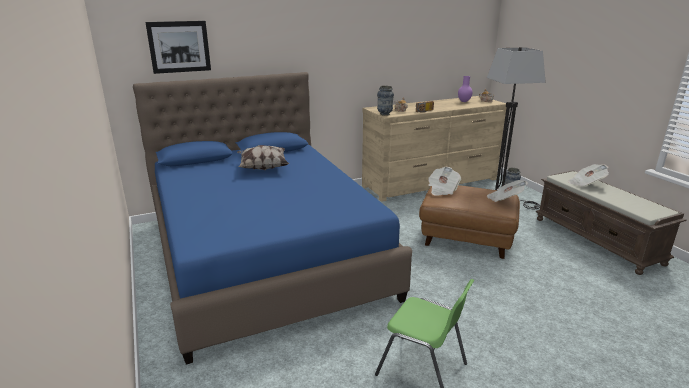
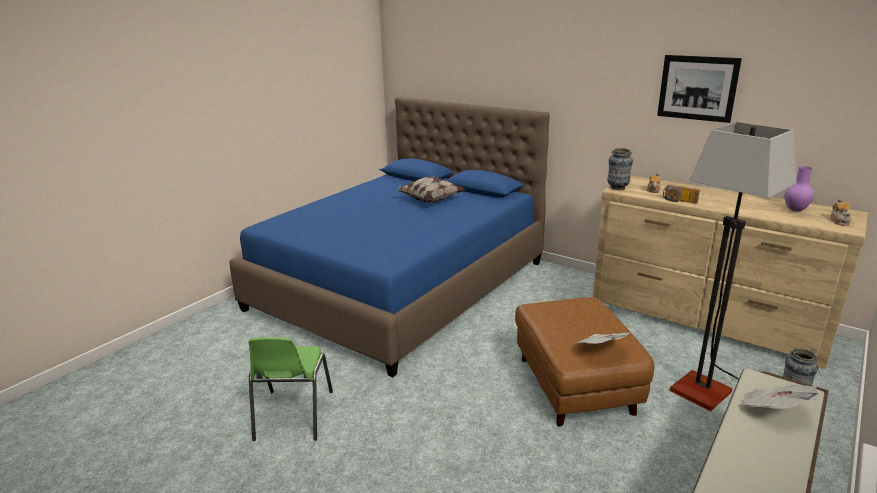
camera: 60 degrees right, 0 degrees up
(179, 47) = (438, 67): picture -> picture (697, 88)
(442, 190) = (569, 303): newspaper -> none

